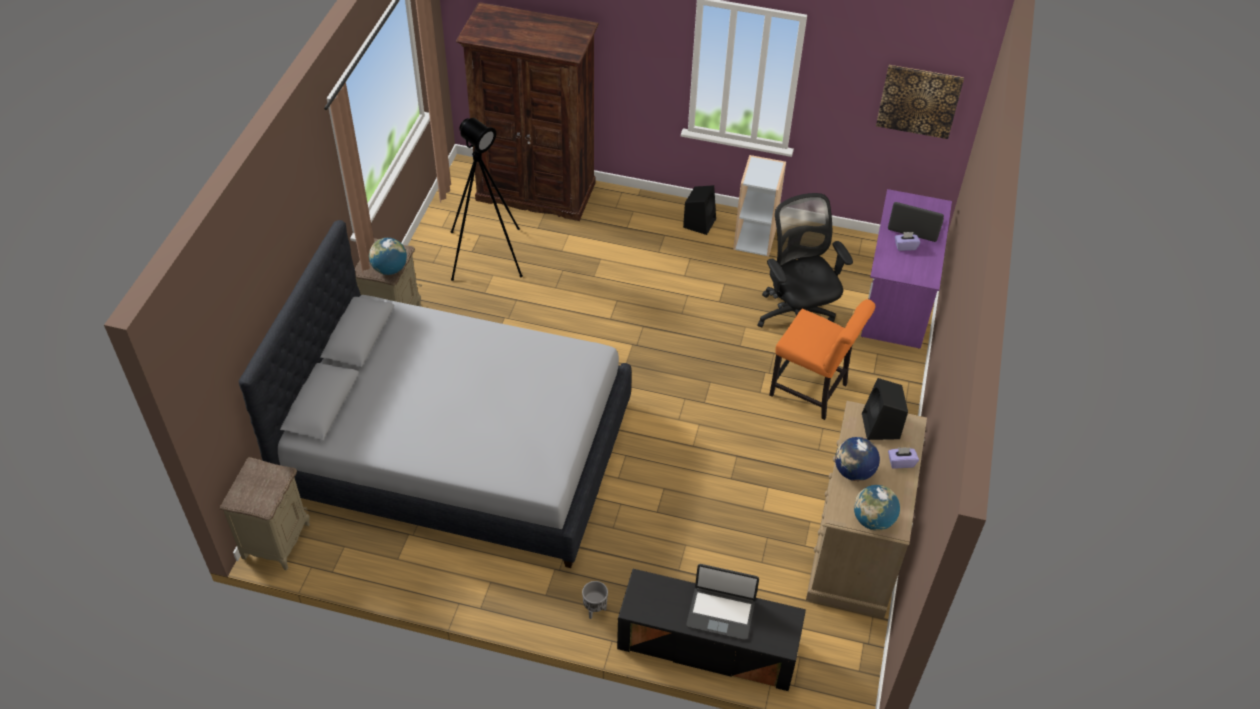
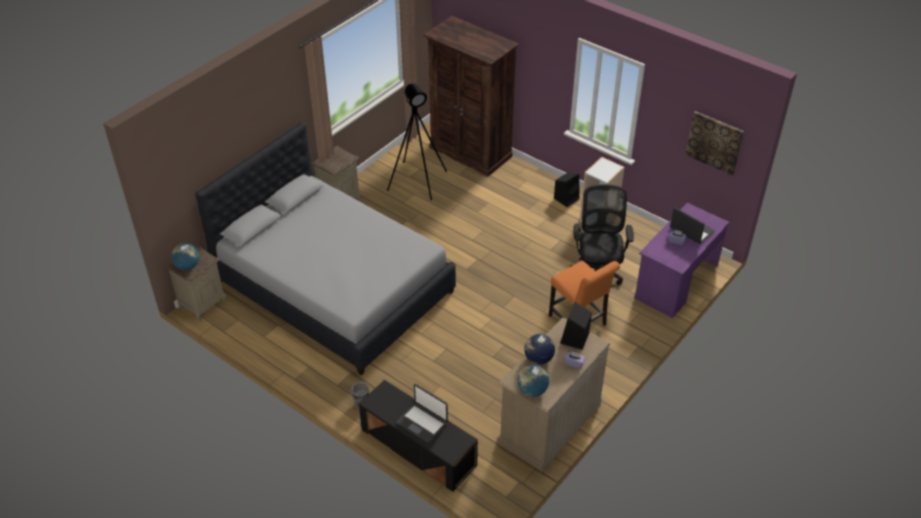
camera: 25 degrees right, 5 degrees down
(390, 269) = (336, 166): globe -> globe (187, 266)

